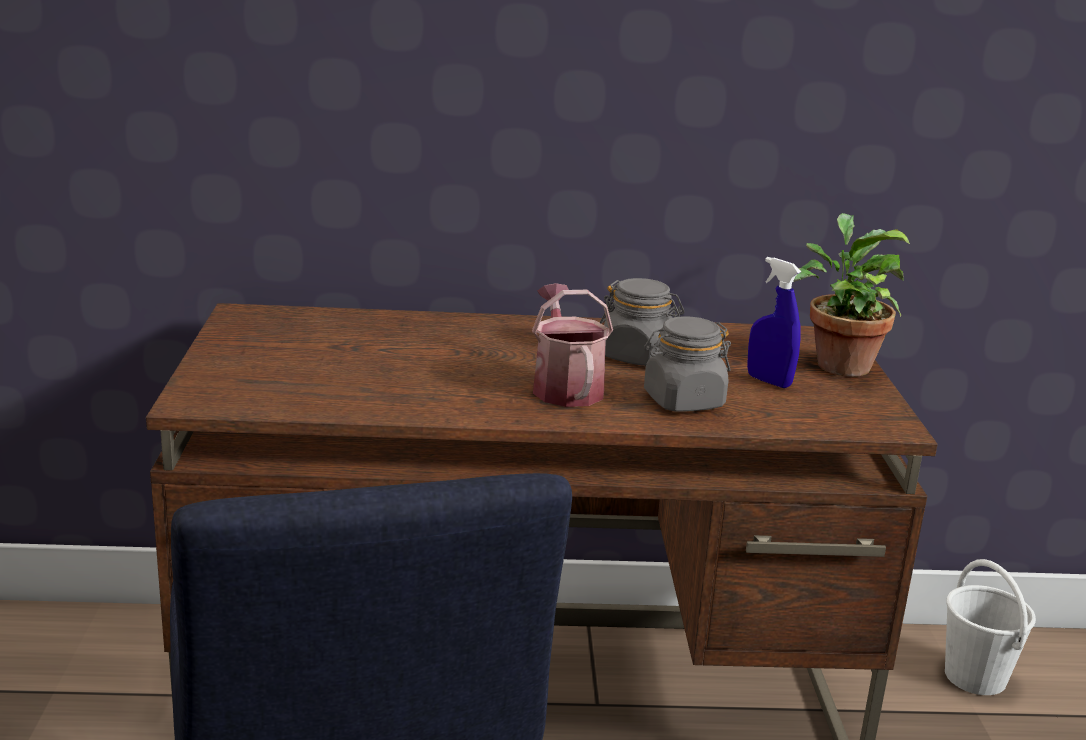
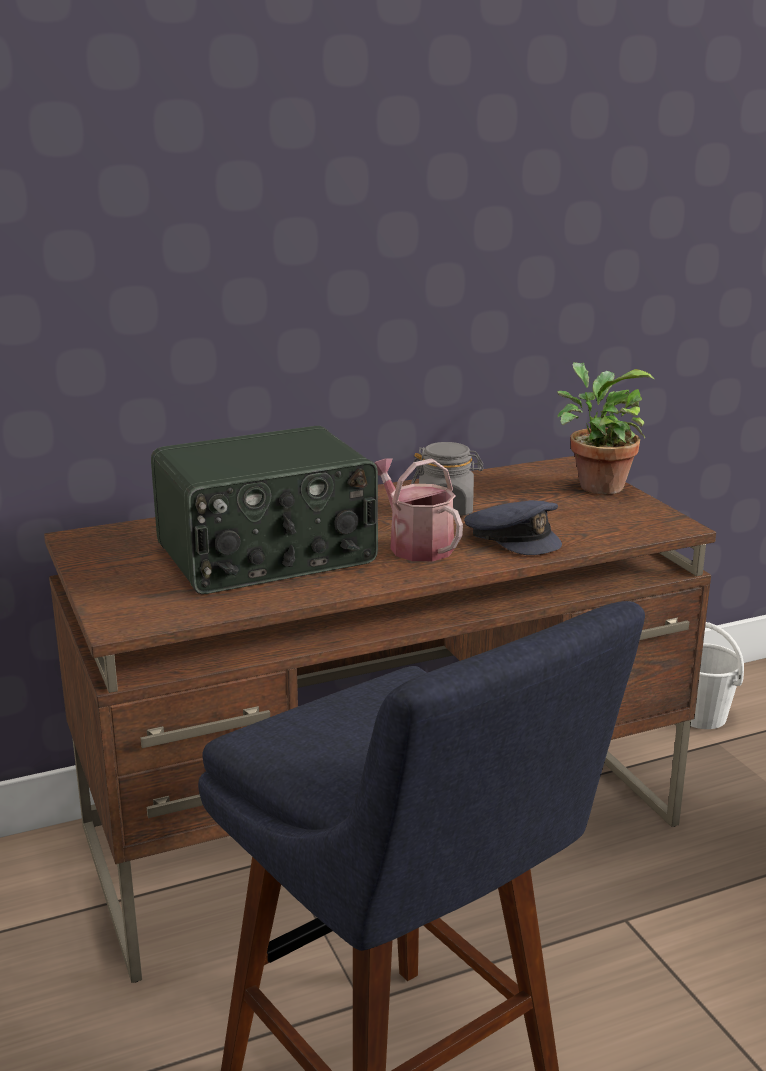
camera: 20 degrees left, 0 degrees up
(401, 366) = (267, 556): none -> radio
(683, 401) = (514, 538): grey jar -> grey cap
(768, 381) = (560, 509): blue spray bottle -> none

